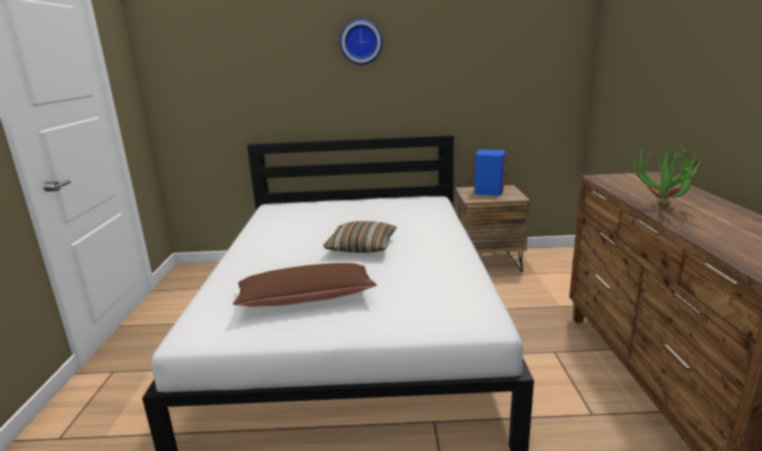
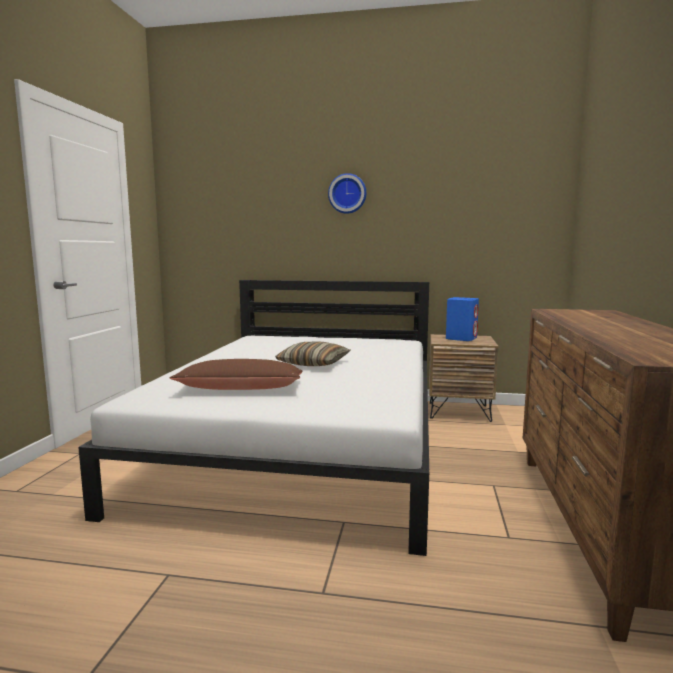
camera: 10 degrees right, 10 degrees down
(661, 209) = (584, 325): potted plant -> none

